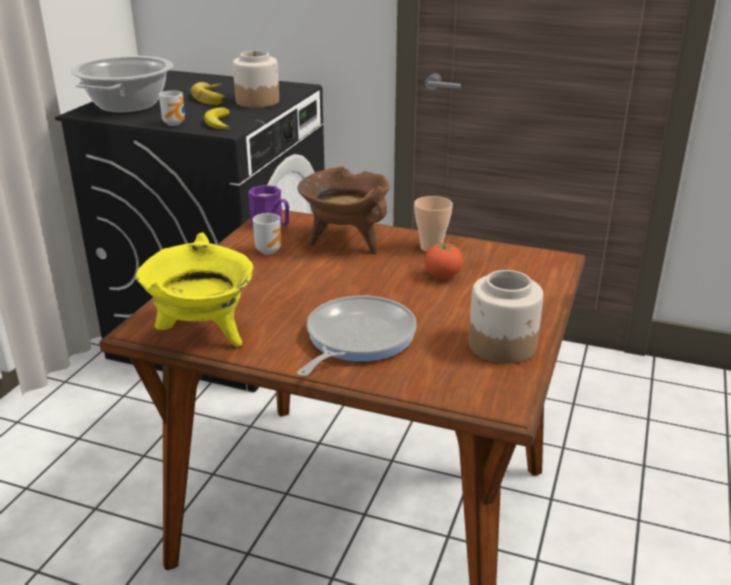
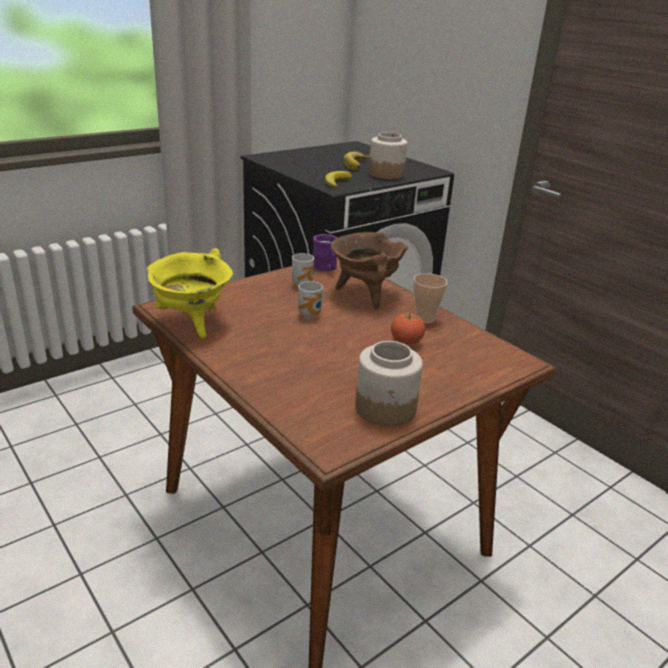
camera: 30 degrees right, 0 degrees up
(127, 106) = (294, 158): cooking pot -> none
(176, 123) = (307, 176): mug -> mug (311, 315)
(356, 339) = (284, 362): frying pan -> none

